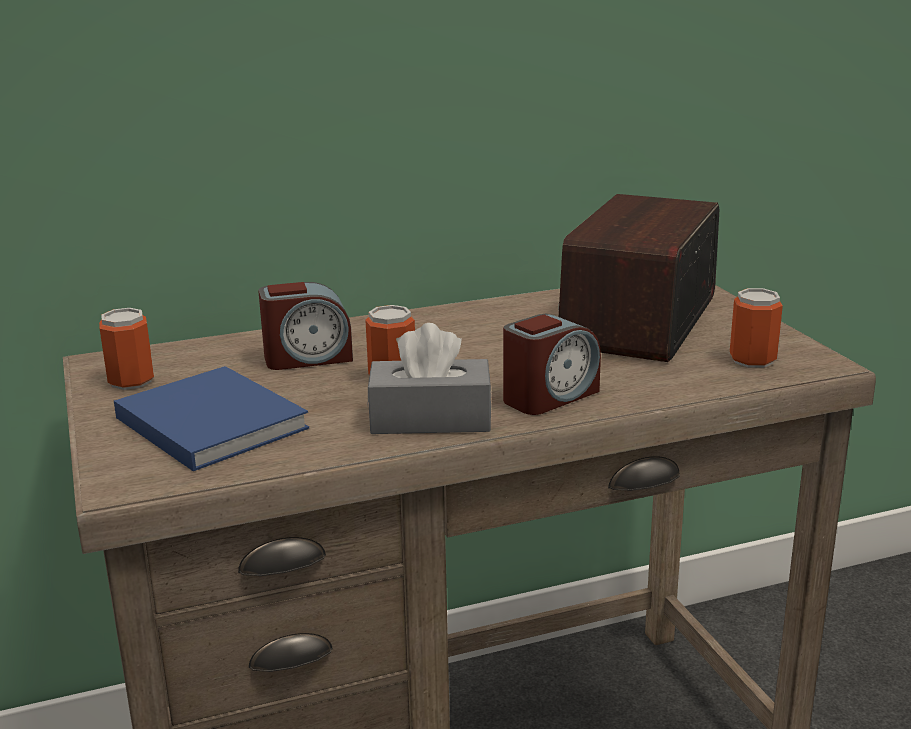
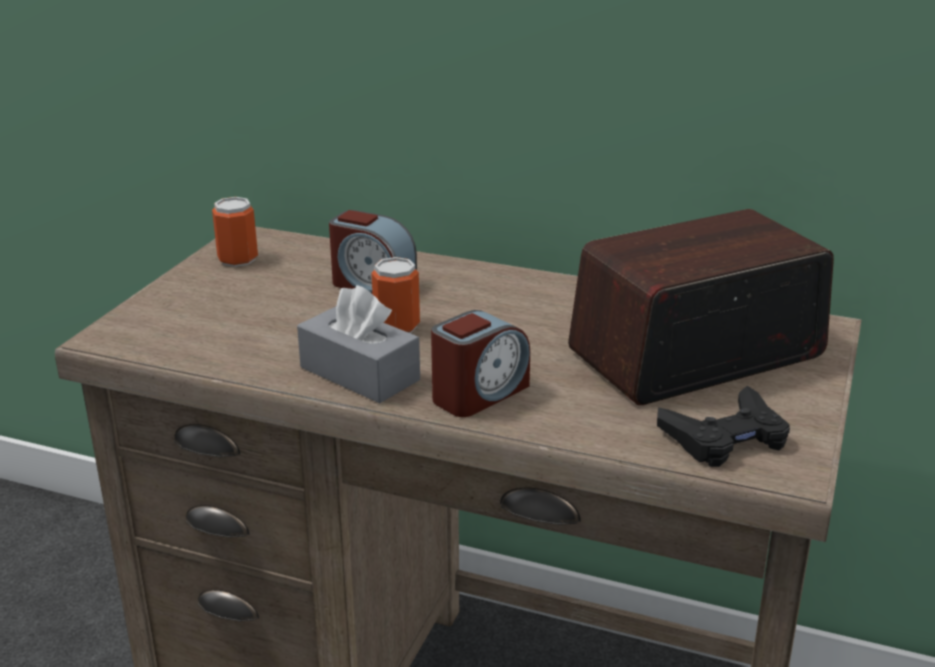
camera: 40 degrees right, 5 degrees up
(208, 421) = (226, 311): blue book -> none
(549, 396) = (479, 394): alarm clock -> alarm clock turned 45 degrees counterclockwise
(752, 360) = (725, 437): can -> black game controller

